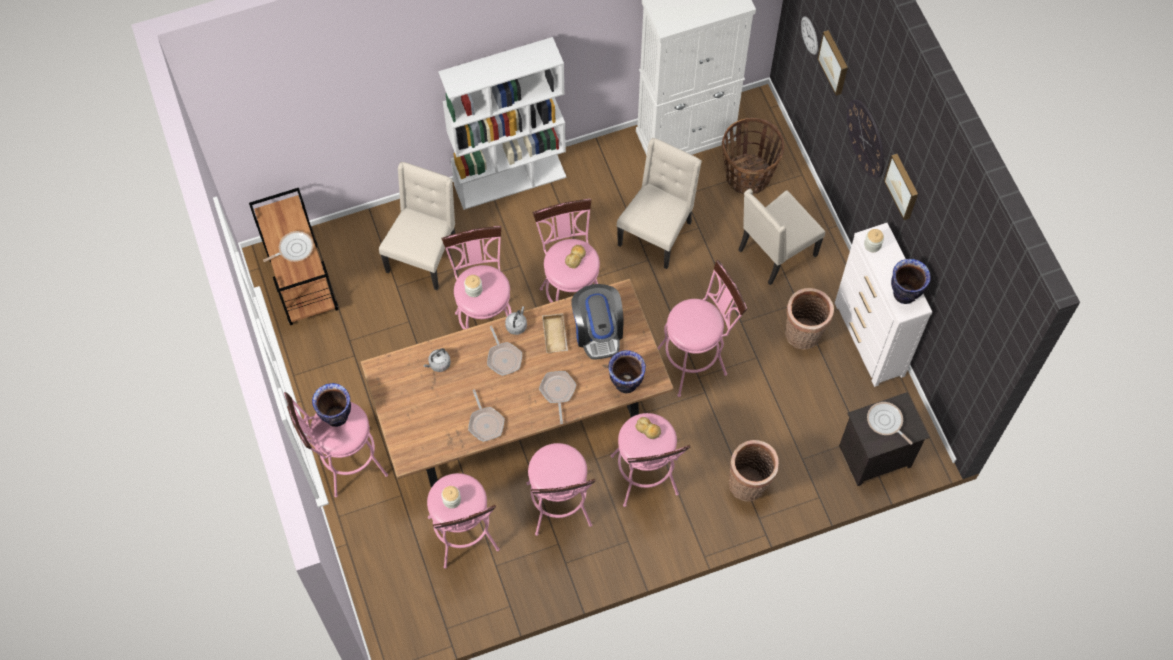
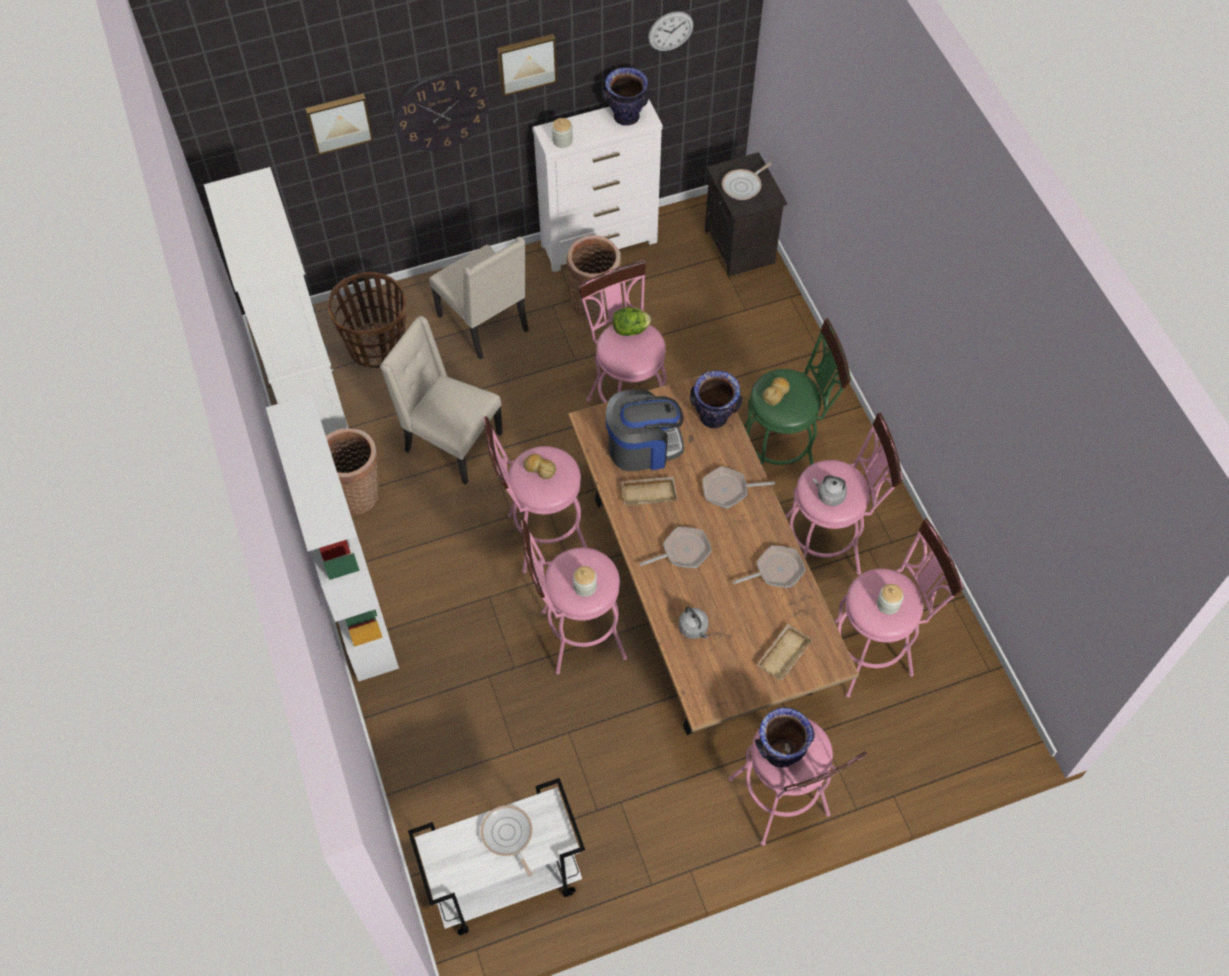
camera: 90 degrees left, 5 degrees down
(302, 283) = (504, 882): brown cart -> white cart
(416, 424) = (783, 653): none -> beige tray
(424, 255) = (467, 717): beige chair -> none
(516, 325) = (635, 537): grey kettle -> grey kettle (829, 495)
(646, 481) = (782, 458): pink stool -> green stool
(709, 321) = (631, 330): none -> lettuce
(749, 485) = (781, 359): basket -> basket (358, 493)
(809, 35) = (278, 164): wall clock -> wall clock (670, 31)

